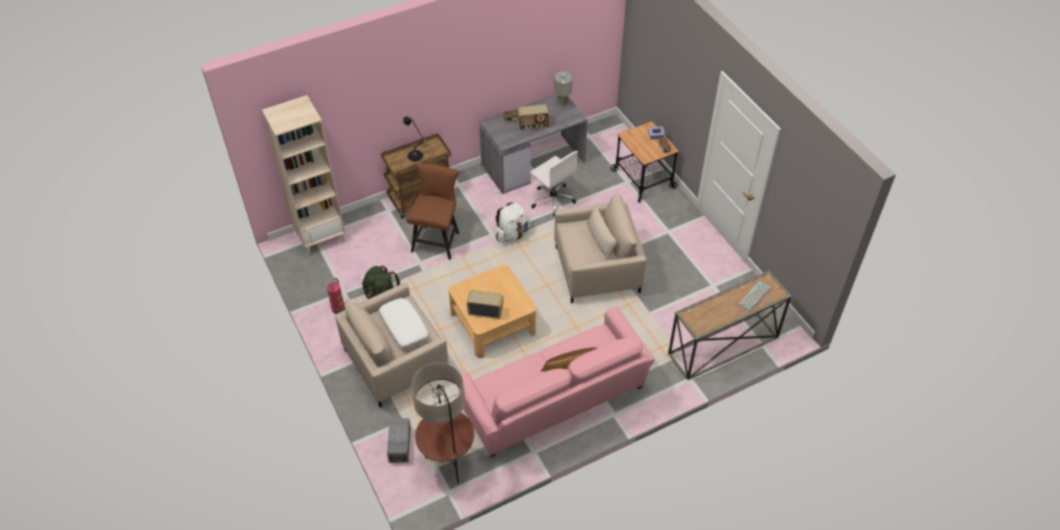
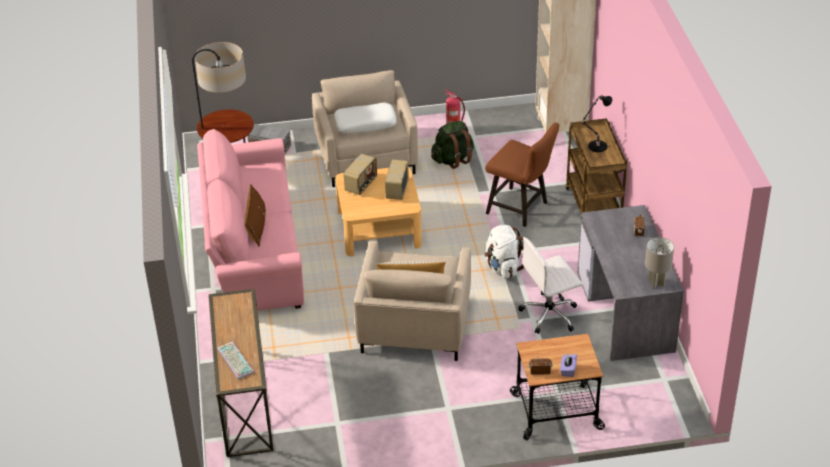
camera: 110 degrees right, 10 degrees down
(533, 125) = (619, 248): radio -> radio (397, 190)

